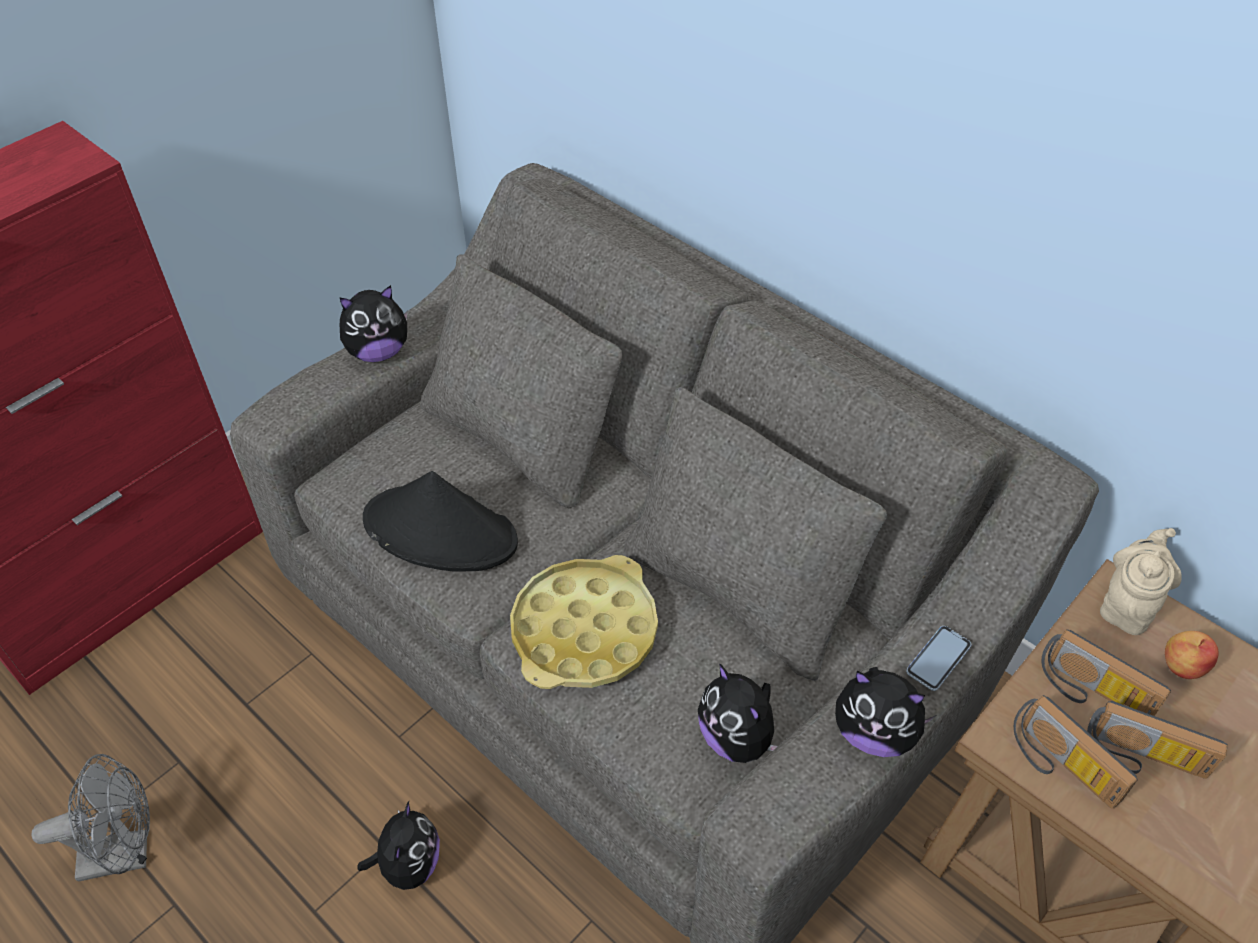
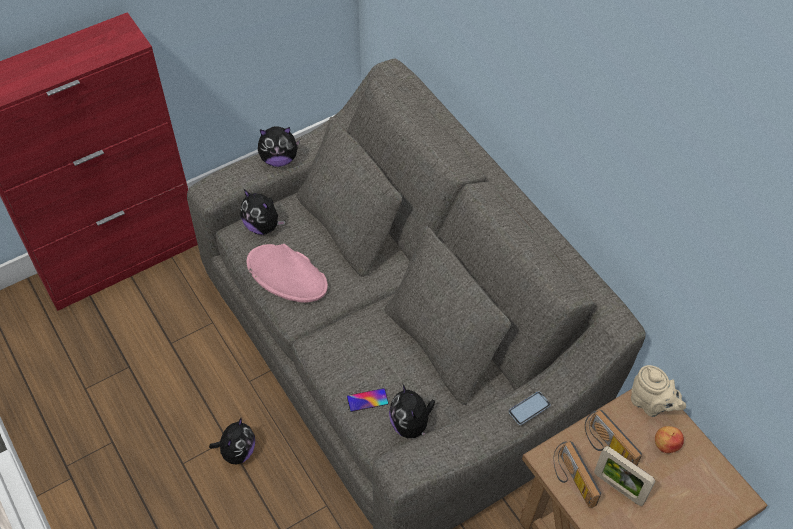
camera: 15 degrees right, 5 degrees up
(126, 853) = (92, 409): grey fan -> none
(441, 531) = (287, 275): black hat -> pink hat
(584, 630) = (348, 348): yellow tray -> none
(647, 712) = (367, 400): none -> phone
(874, 732) = (479, 439): plush toy -> plush toy (263, 226)
(1127, 605) = (651, 404): beige teapot -> beige teapot turned 90 degrees clockwise
(1142, 759) = (618, 488): radio -> picture frame

